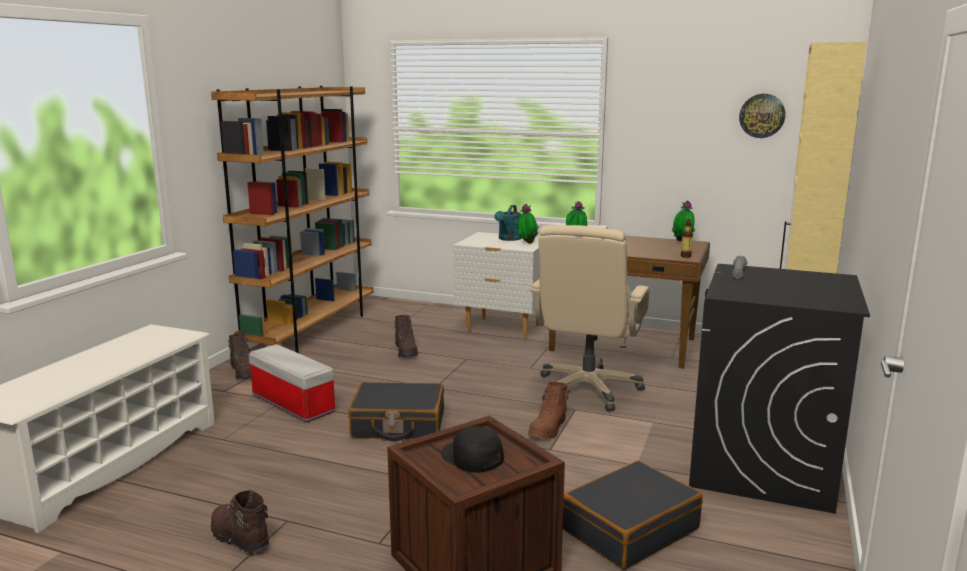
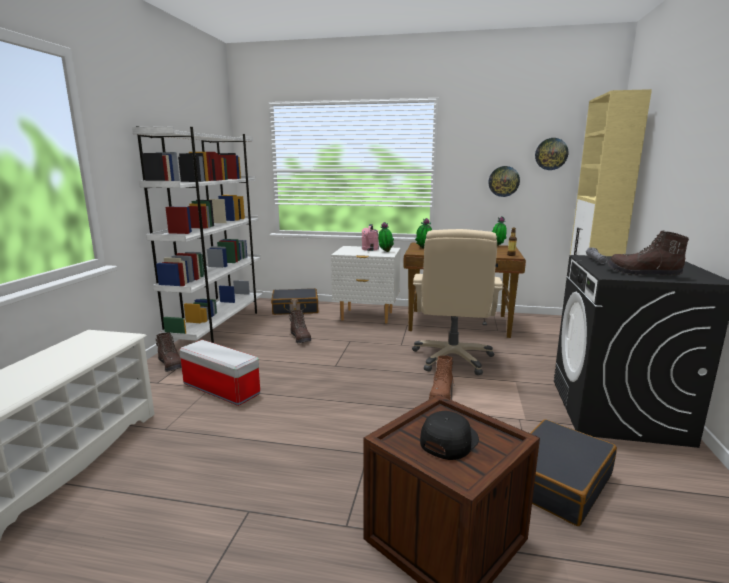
camera: 10 degrees left, 0 degrees up
(239, 538) = (205, 539): brown boot -> brown boot (642, 274)
(311, 330) = (219, 326): brown bookcase -> white bookcase
(398, 425) = (318, 401): black suitcase -> black suitcase (295, 309)
(471, 457) = (448, 440): black cap -> black cap turned 90 degrees clockwise
(508, 239) = (369, 249): turquoise watering can -> pink watering can
(696, 151) = (503, 181): none -> wall clock

